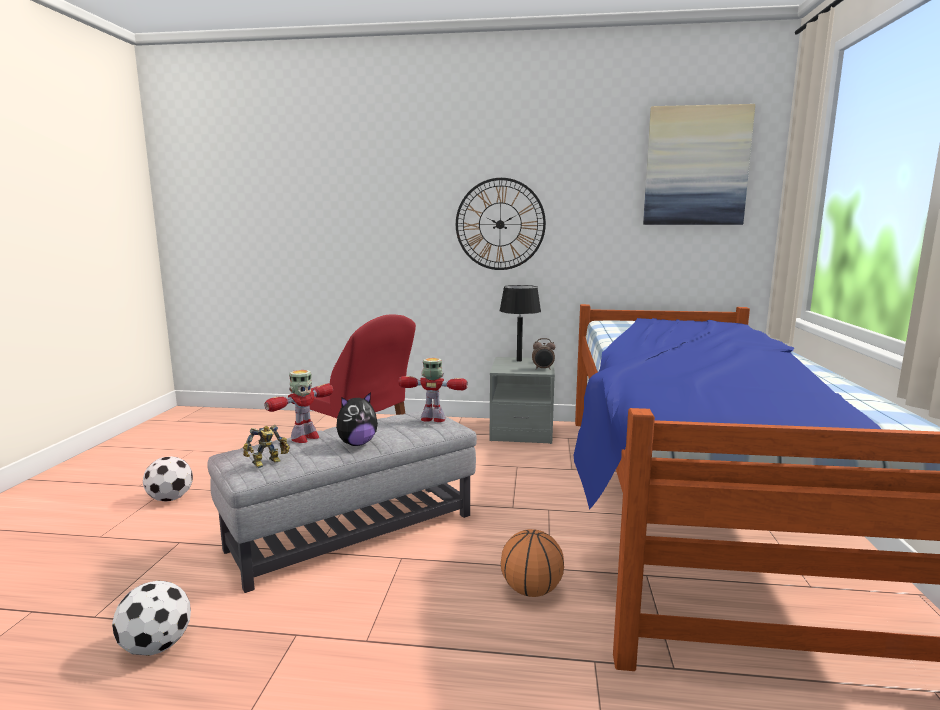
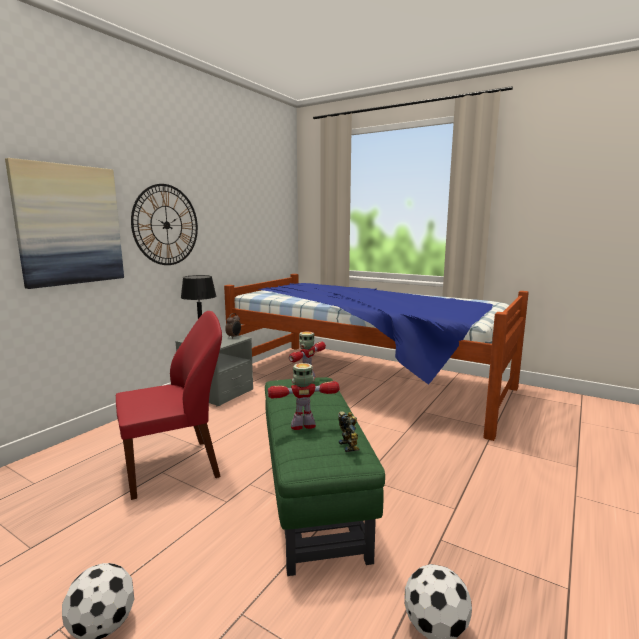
camera: 65 degrees left, 0 degrees up
(304, 438) = (303, 426): toy robot -> toy robot turned 75 degrees counterclockwise
(353, 532) = (311, 492): grey ottoman -> green ottoman
(357, 443) = (334, 409): plush toy -> none
(531, 590) = (424, 443): basketball -> none
(696, 166) = (267, 187): picture -> picture (69, 225)

